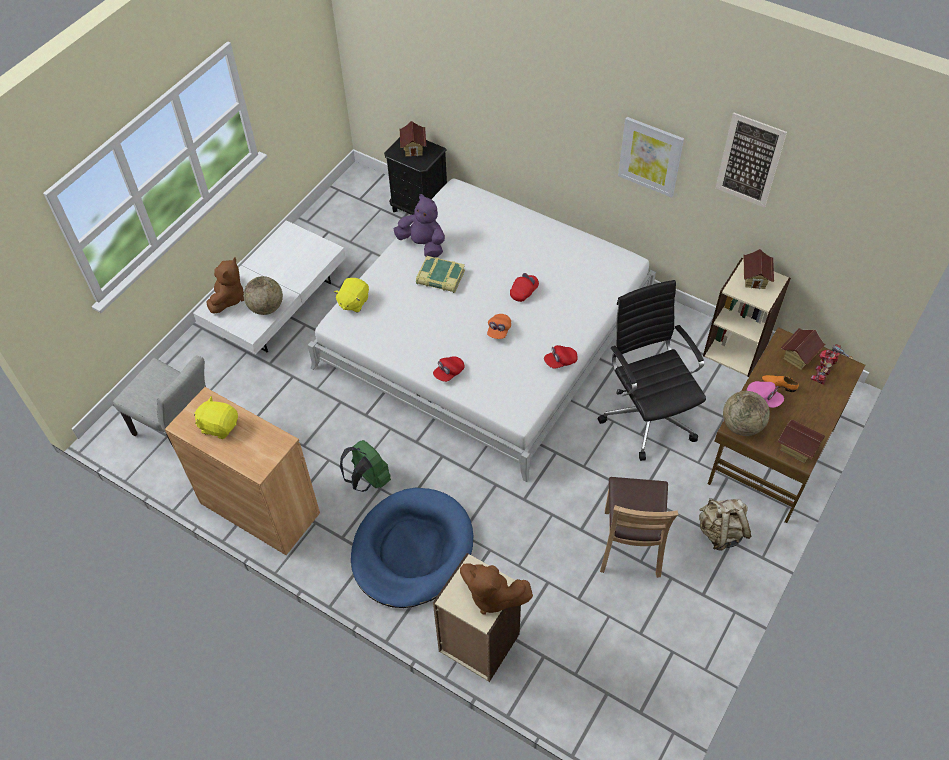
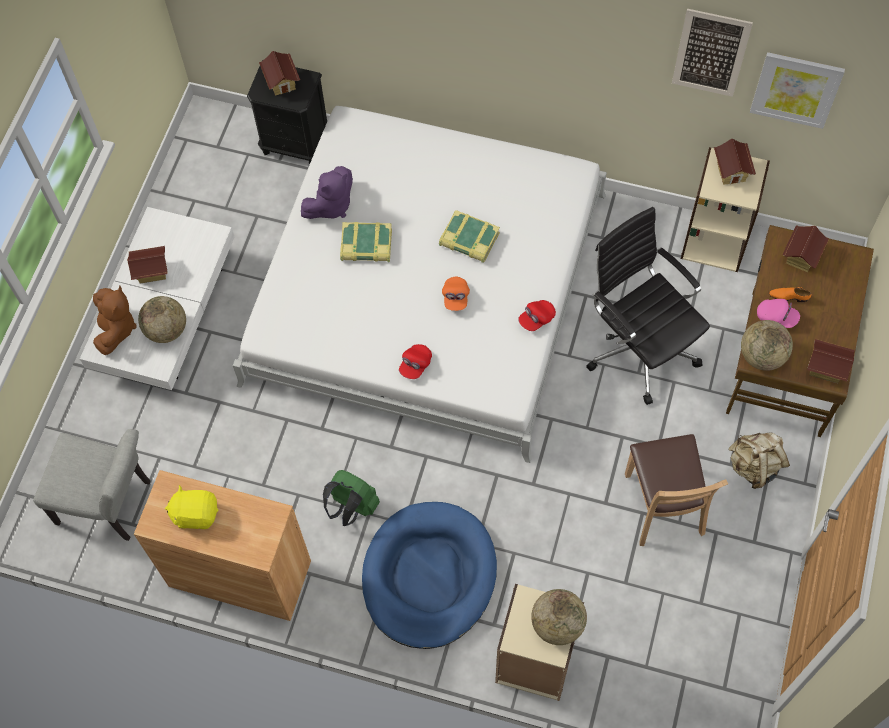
camera: 15 degrees left, 10 degrees up
(271, 265) = (152, 272): none -> toy house
(353, 302) = (274, 302): yellow plush toy -> none
(423, 244) = (330, 205): purple plush toy -> purple plush toy turned 120 degrees clockwise
(492, 595) = (557, 624): brown plush toy -> globe
(524, 291) = (469, 240): red cap -> book
(650, 156) = (588, 59): picture -> picture (796, 89)
(822, 376) = (831, 274): toy robot -> none

